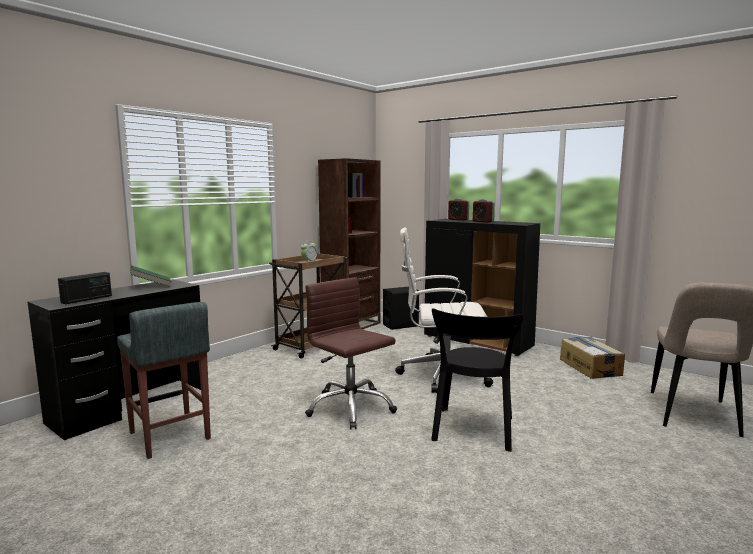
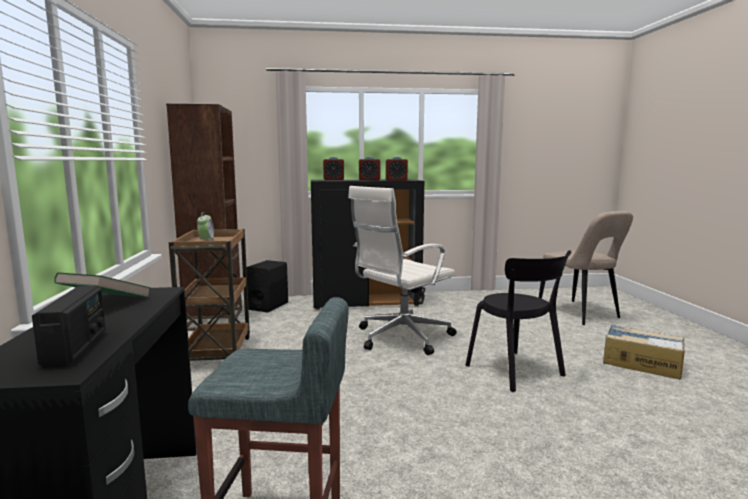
camera: 45 degrees left, 0 degrees up
(350, 408) = (399, 396): brown office chair -> none
(503, 223) = (396, 180): none -> alarm clock
(590, 367) = (475, 300): cardboard box -> cardboard box (641, 363)

